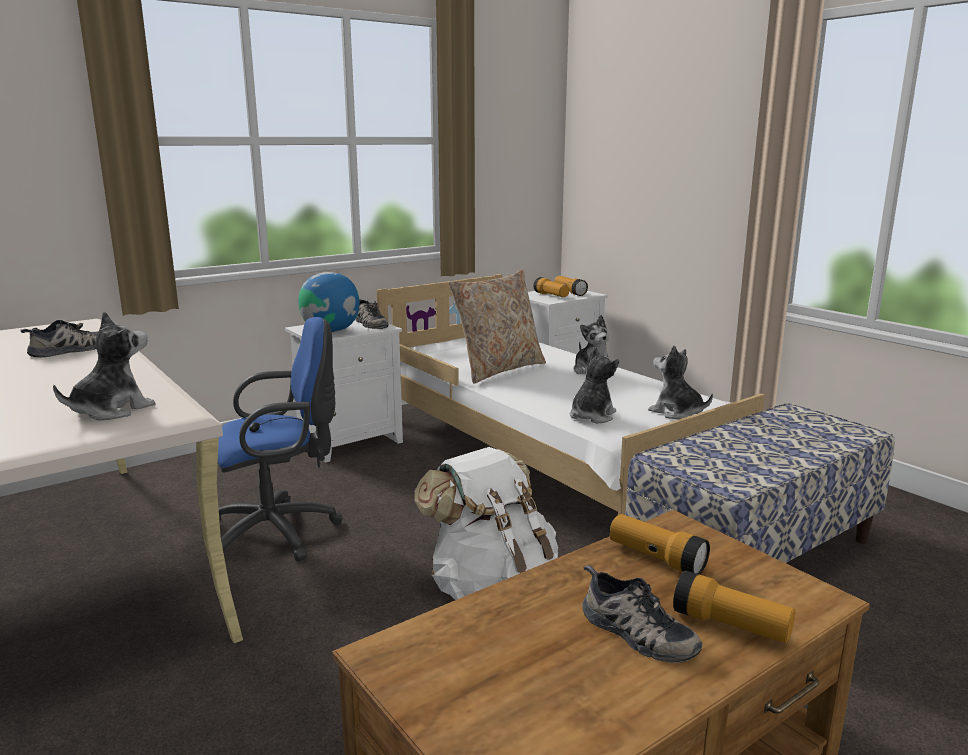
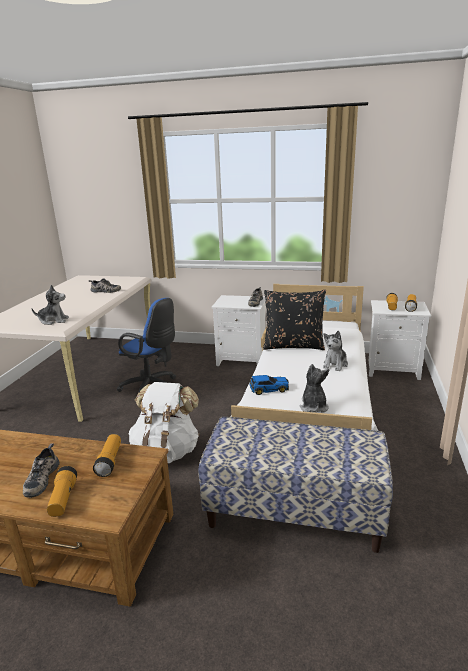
camera: 50 degrees right, 5 degrees up
(331, 331) = (230, 302): globe -> none
(498, 369) = (293, 345): beige pillow -> black pillow
(591, 416) = (268, 389): plush toy -> toy car

